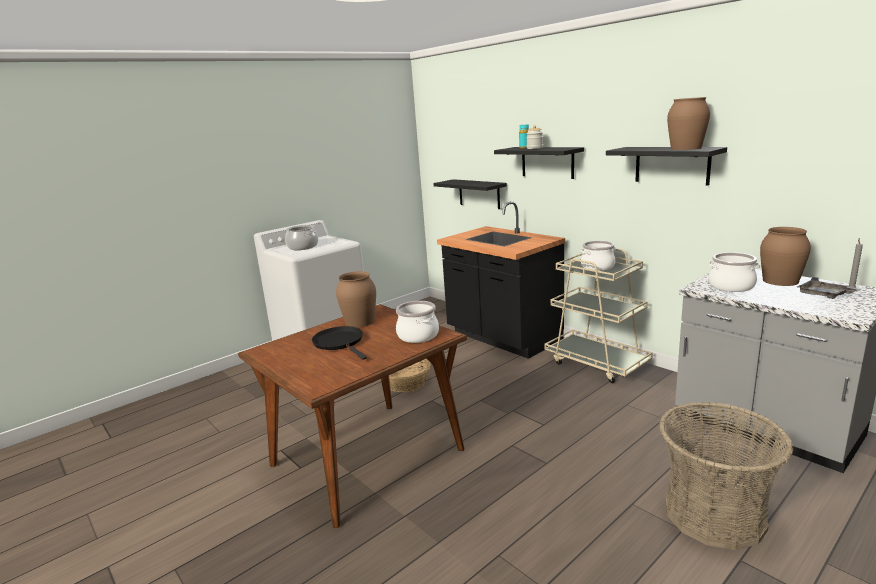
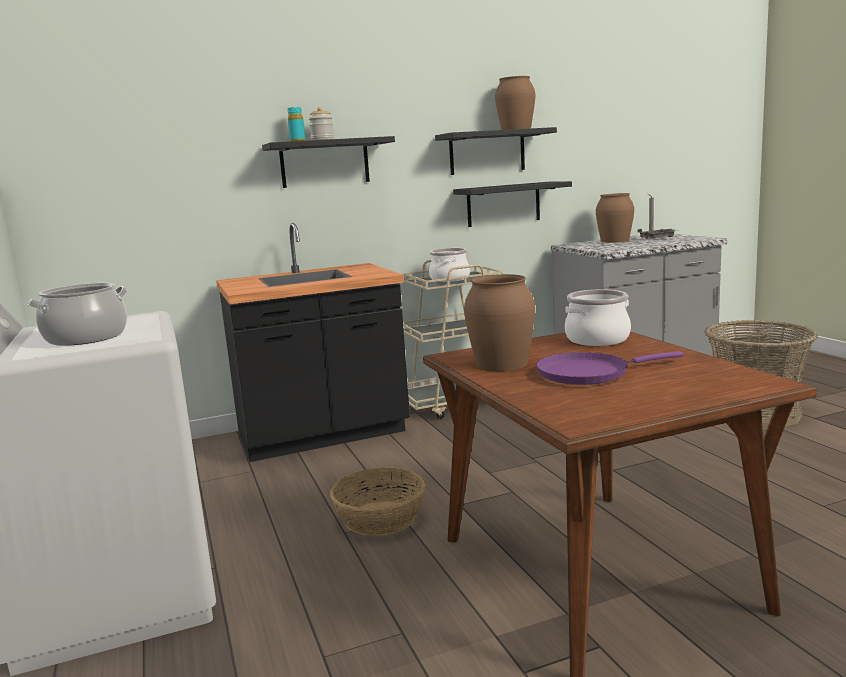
camera: 70 degrees left, 5 degrees down
(340, 342) = (588, 373): black frying pan -> purple frying pan
(479, 193) = (189, 229): black shelf -> black shelf (503, 204)
(731, 286) = (616, 246): cooking pot -> none

